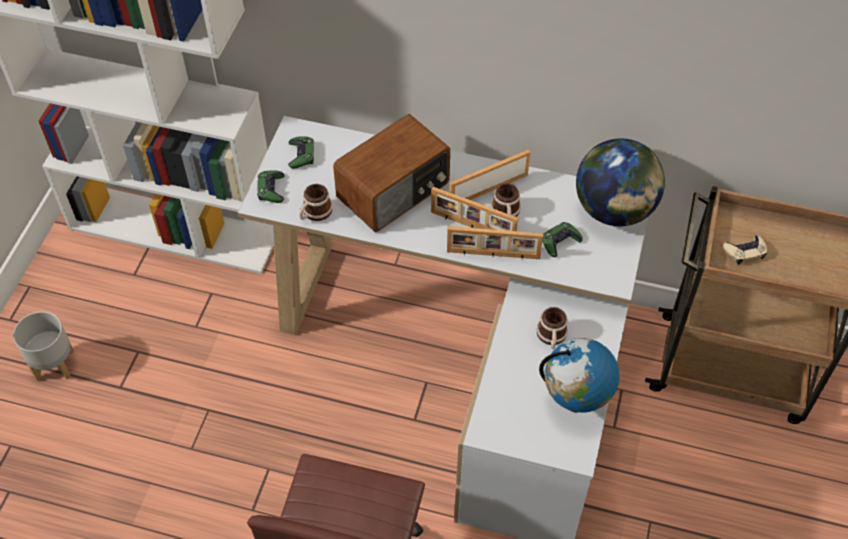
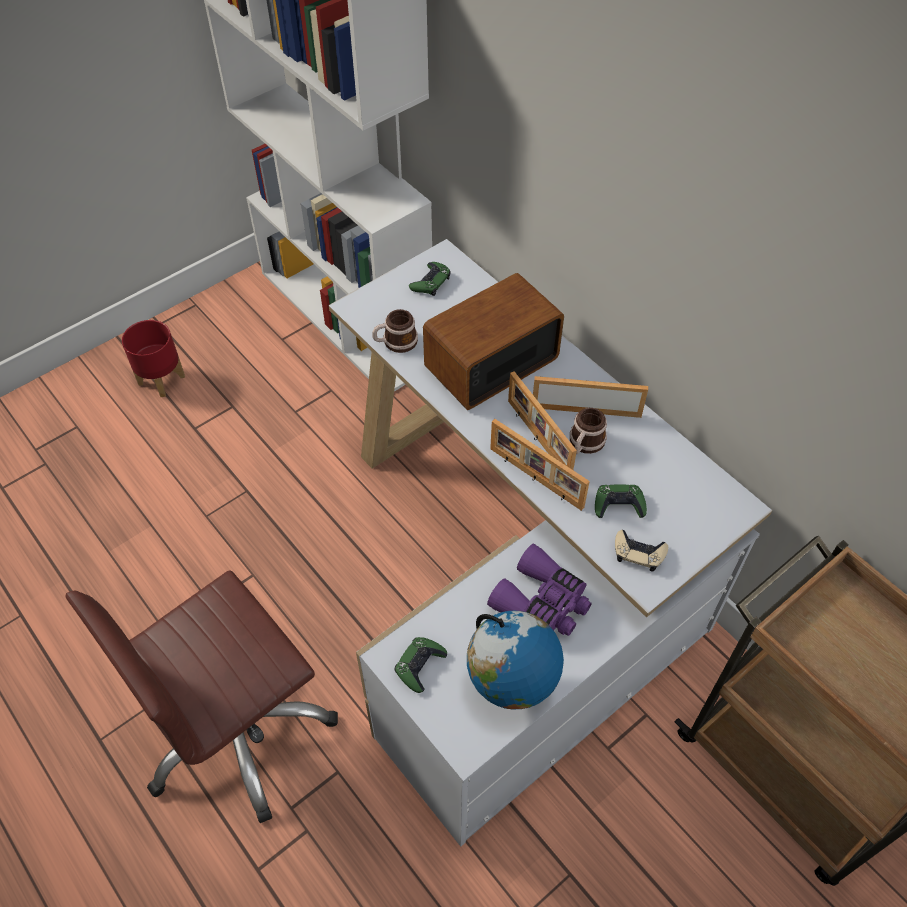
camera: 35 degrees right, 0 degrees up
(54, 364) = (162, 379): grey planter -> red planter
(271, 189) = (375, 300): green game controller -> green game controller (420, 666)
(395, 191) = (489, 362): radio -> radio turned 150 degrees clockwise
(551, 337) = (542, 603): mug -> purple binoculars
(614, 210) = (709, 505): globe -> none
(745, 252) = (829, 639): beige game controller -> beige game controller (638, 553)

